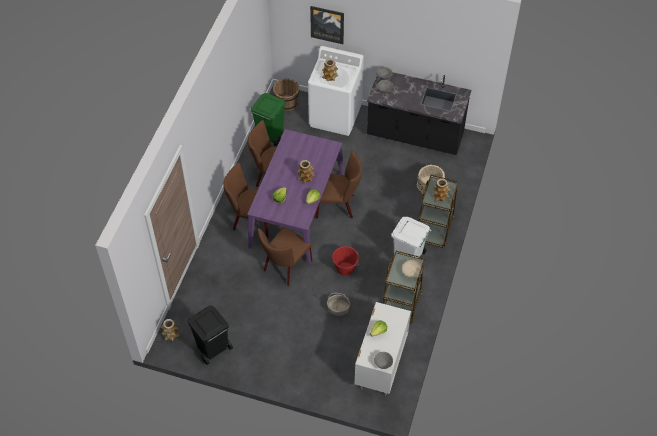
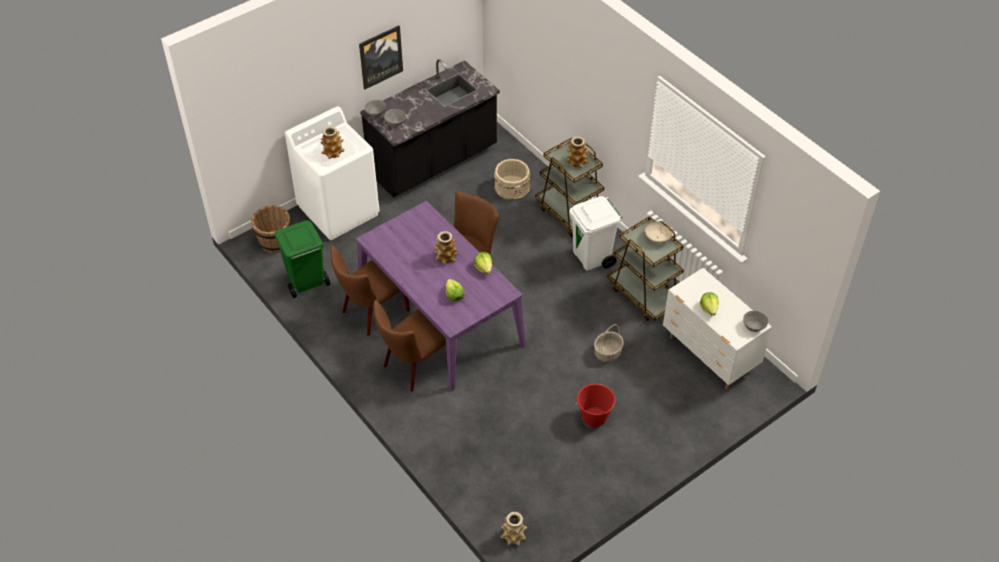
camera: 55 degrees left, 5 degrees down
(212, 349) = (569, 503): black trash can -> none
(285, 267) = (510, 370): brown chair -> none
(327, 24) = (285, 95): picture -> picture (380, 56)
(345, 269) = (559, 318): red bucket -> red bucket (594, 417)

